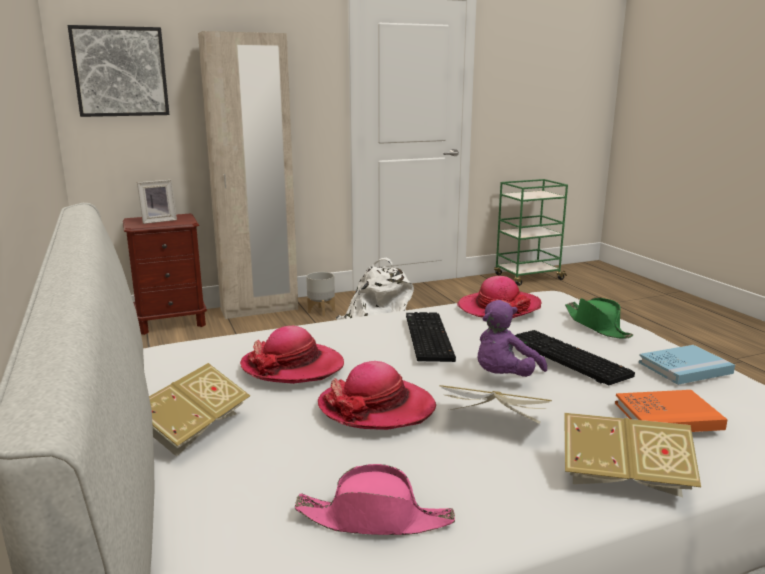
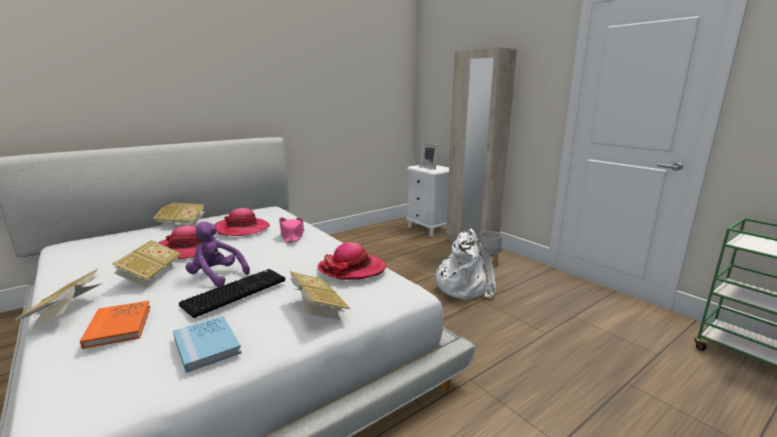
camera: 75 degrees right, 0 degrees up
(120, 71) = (438, 79): picture -> none
(171, 322) = (429, 229): brown nightstand -> white nightstand
(375, 519) = (86, 259): pink hat -> pink hat (292, 235)
(426, 337) = (282, 251): keyboard -> none
(597, 326) = (317, 309): green hat -> book

